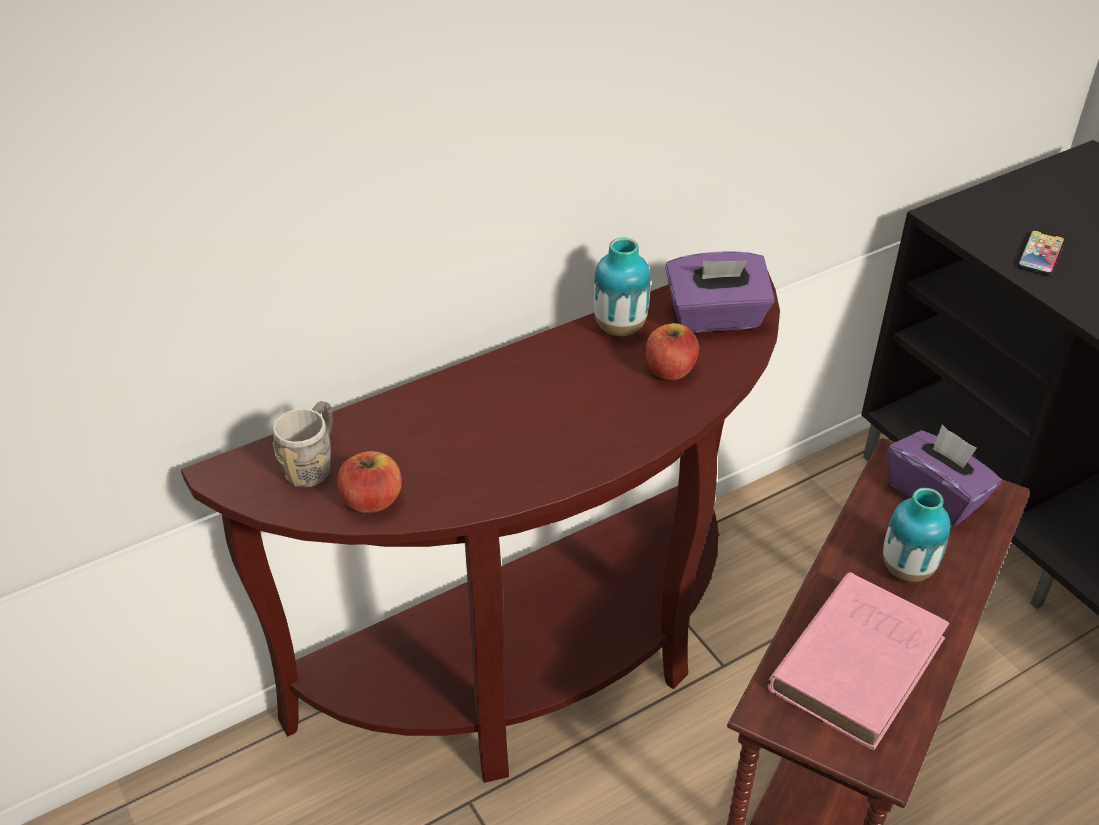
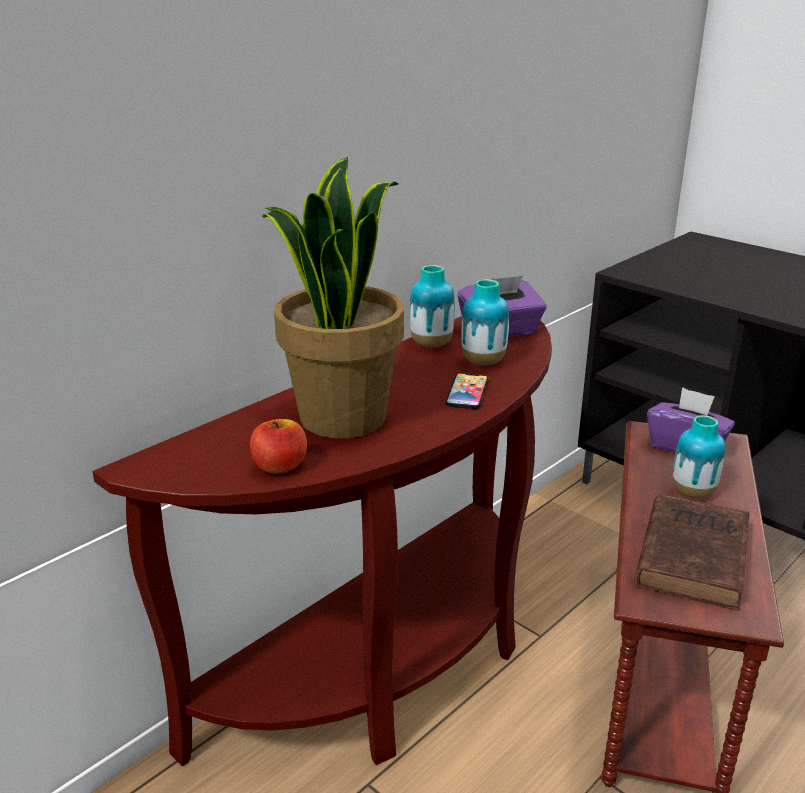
camera: 15 degrees left, 15 degrees down
(313, 464) = (216, 451): grey mug -> none
(466, 435) = (341, 417): none -> potted plant
(670, 370) = (483, 362): apple -> vase
(859, 661) = (692, 554): pink book -> brown book
(1040, 254) = (698, 283): phone -> phone (467, 392)

